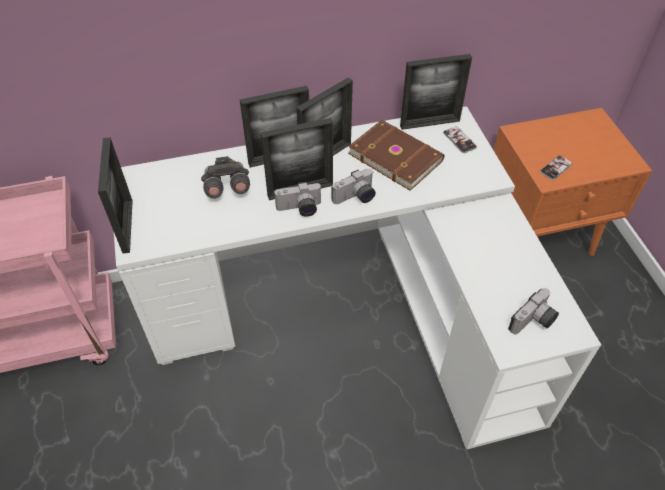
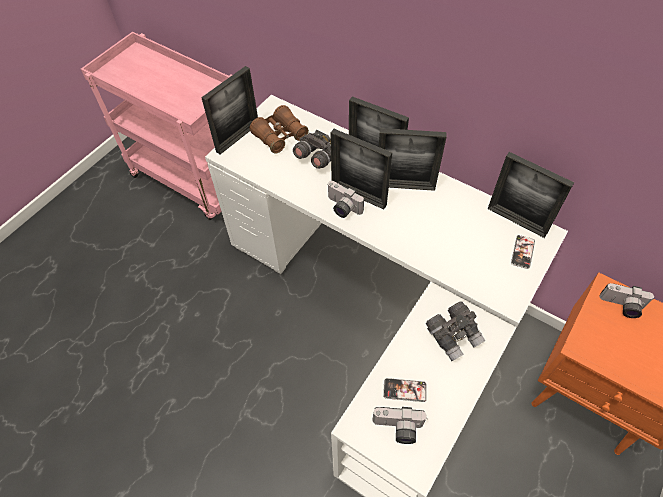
camera: 50 degrees right, 5 degrees up
(168, 196) = (280, 136): none -> brown binoculars
(355, 198) = (387, 230): camera -> camera (621, 307)
(396, 156) = (455, 224): brown book -> none
(485, 231) = (453, 335): none -> grey binoculars
(555, 168) = (602, 345): phone -> phone (404, 390)

